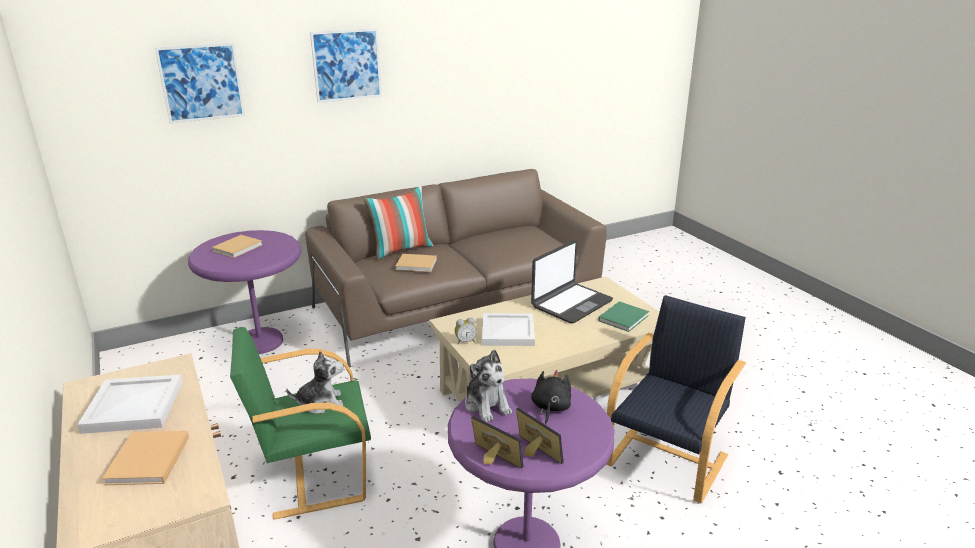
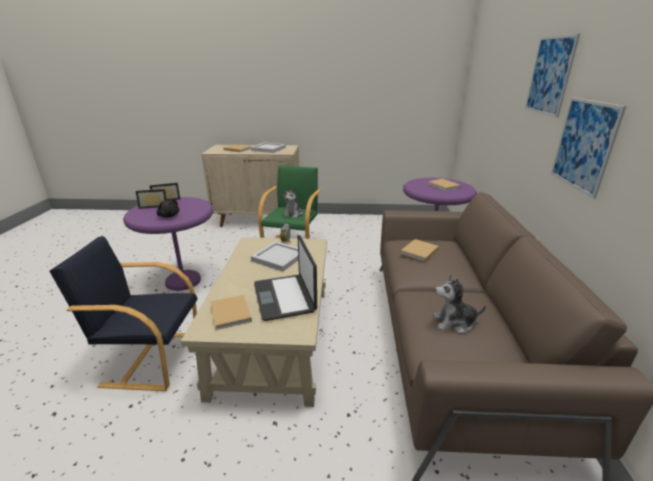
camera: 120 degrees right, 0 degrees up
(201, 82) = (496, 75): picture -> picture (583, 145)
(401, 249) = (462, 255): pillow -> none
(487, 405) = (196, 206): plush toy -> plush toy (454, 323)
(624, 317) = (231, 314): green book -> beige book
(668, 459) = (151, 358): black armchair -> black armchair turned 120 degrees clockwise

